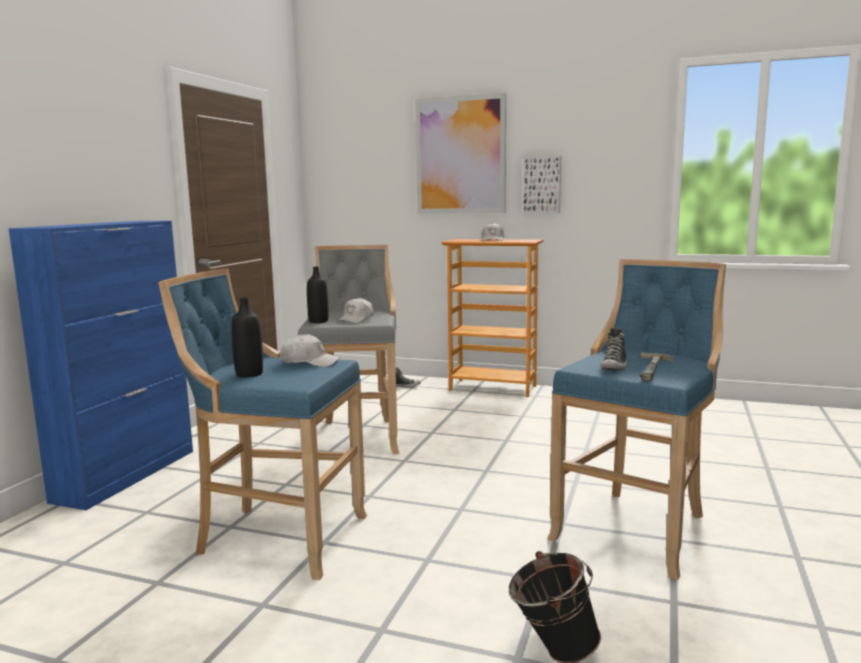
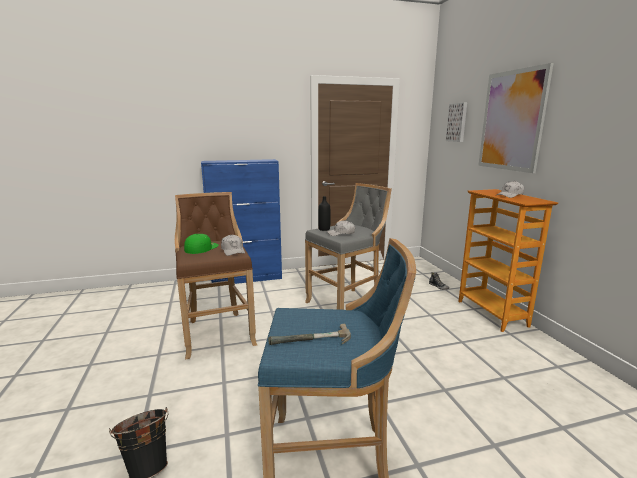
camera: 55 degrees right, 5 degrees up
(249, 374) = (201, 248): black bottle -> green cap
(277, 537) = (218, 332): blue stool -> brown stool
(542, 185) = (568, 151): picture -> picture (457, 122)
(614, 367) = (303, 324): shoe -> none

